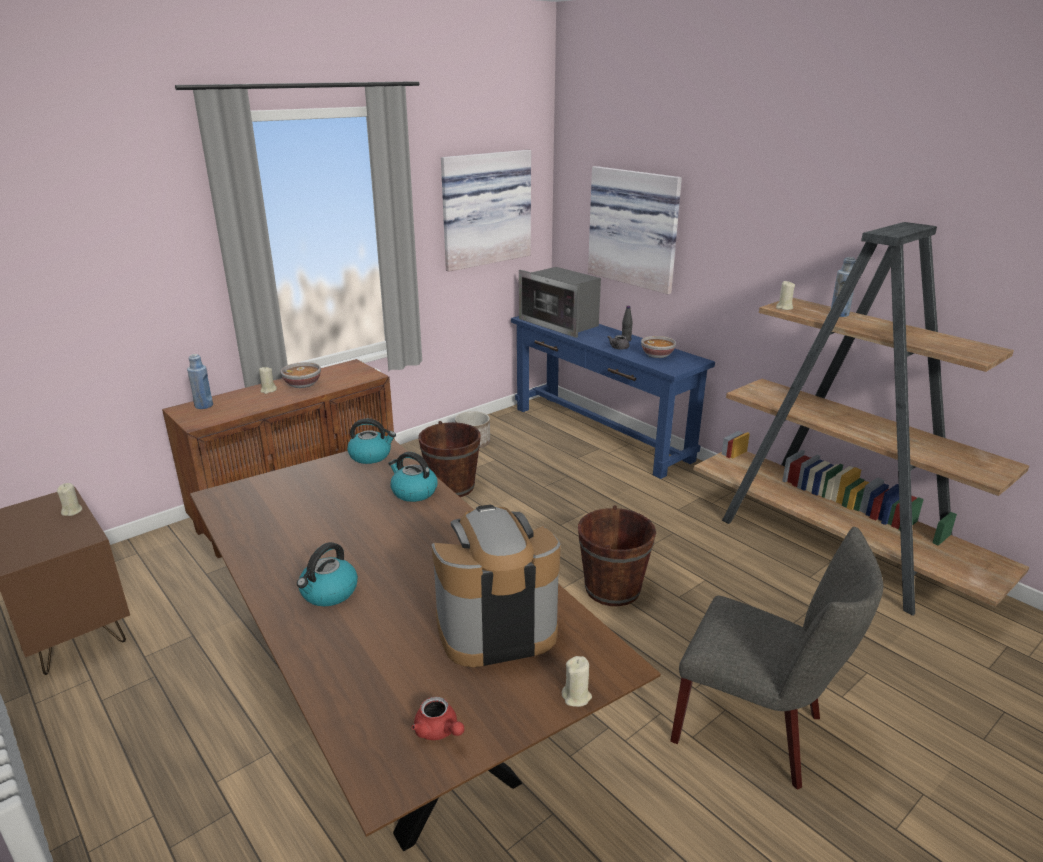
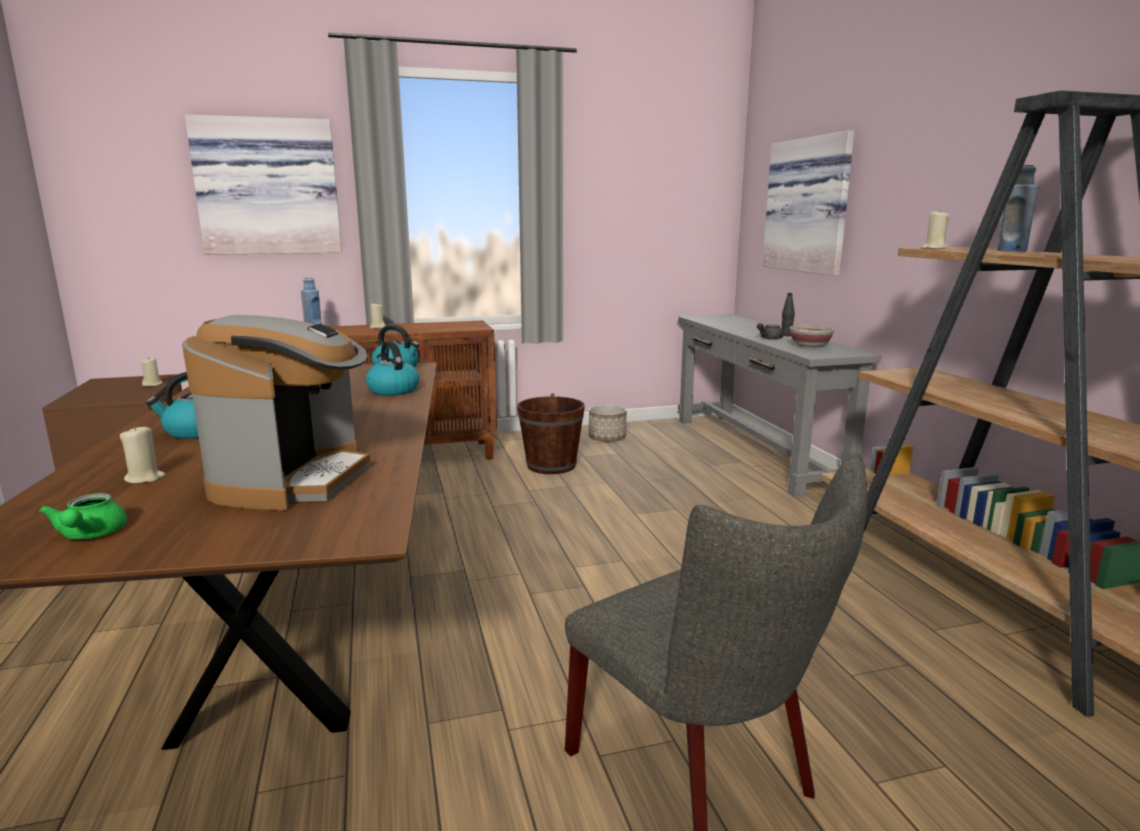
camera: 25 degrees right, 10 degrees down
(303, 384) = (411, 327): bowl -> none
(439, 731) = (90, 535): red teapot -> green teapot
(484, 209) = (653, 192): picture -> picture (268, 187)
(496, 628) = (294, 480): coffee machine -> coffee machine turned 90 degrees clockwise
(561, 323) = (727, 322): microwave -> none
(576, 696) = (273, 546): beige candle -> beige candle (145, 478)
(600, 433) = (754, 450): blue console table -> grey console table
(612, 588) = (640, 579): brown bucket -> none

